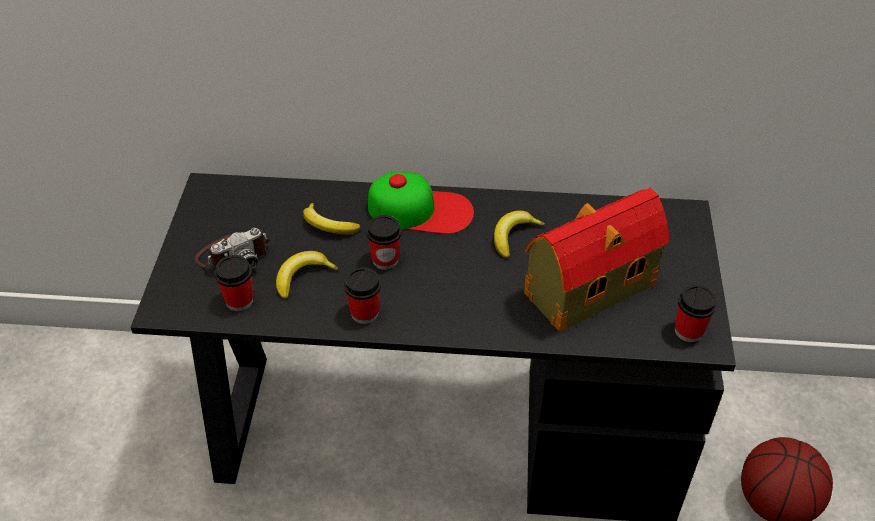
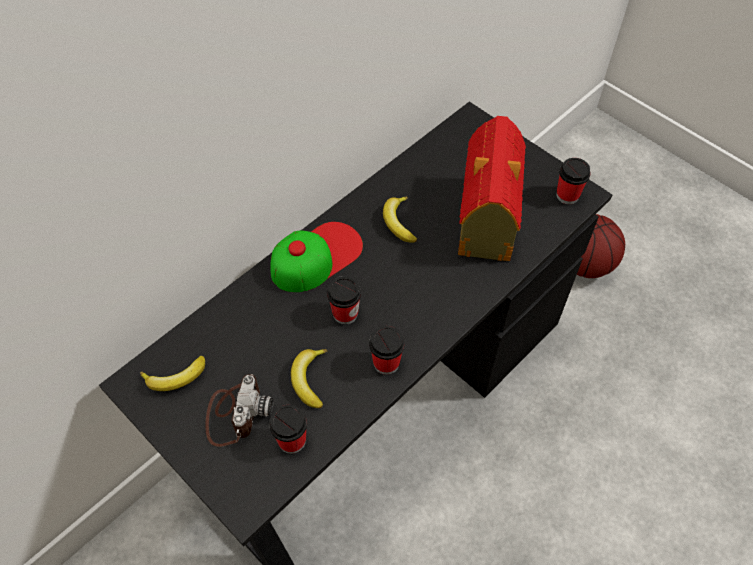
camera: 50 degrees left, 10 degrees up
(328, 226) = (271, 326): banana -> banana (176, 378)

